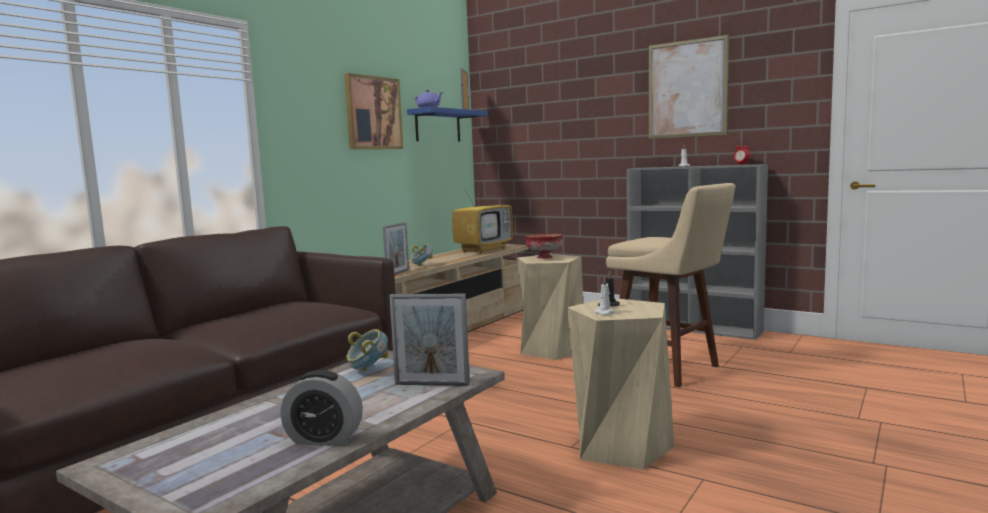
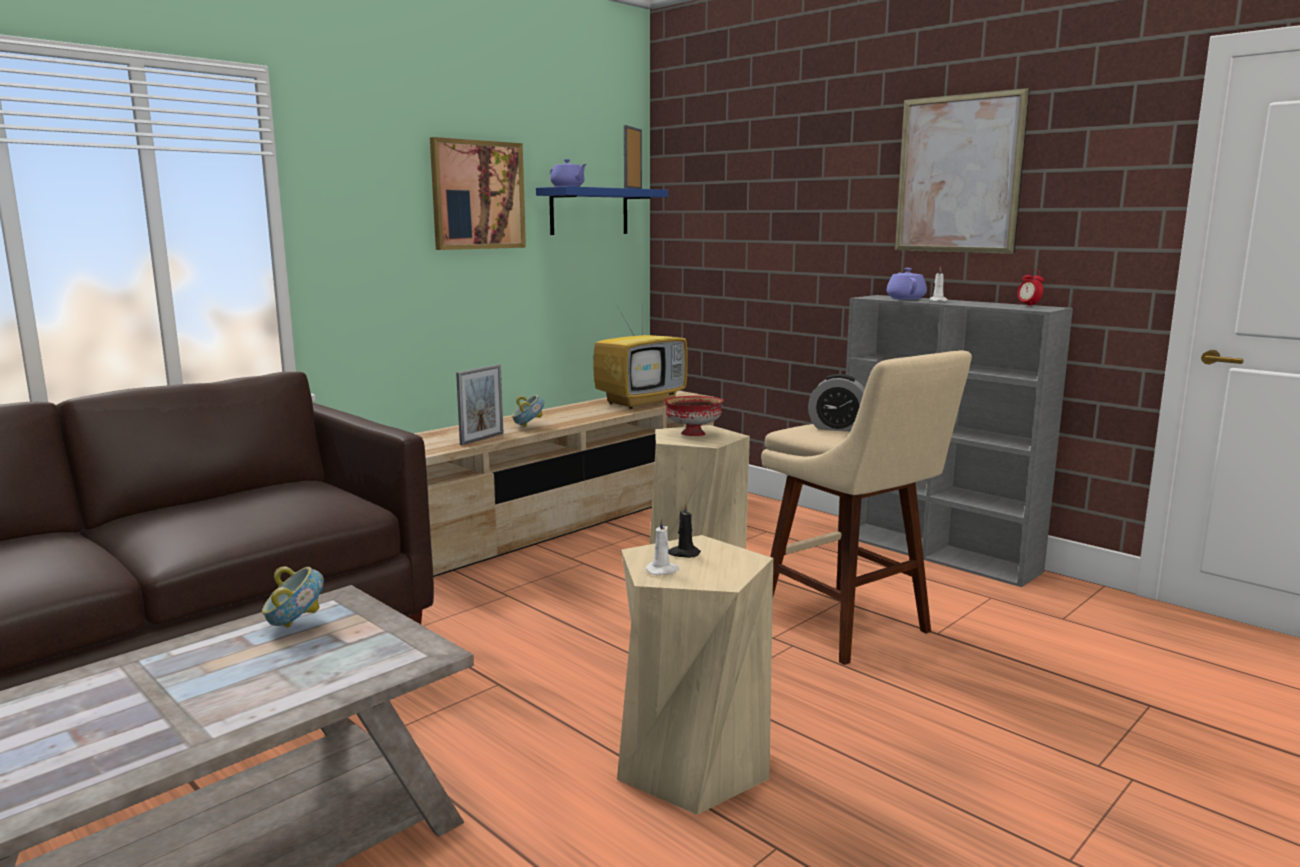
camera: 10 degrees right, 5 degrees up
(324, 439) = (122, 757): alarm clock -> alarm clock (837, 428)
(432, 384) = (353, 667): picture frame -> none
(661, 167) = (905, 298): none -> purple teapot

